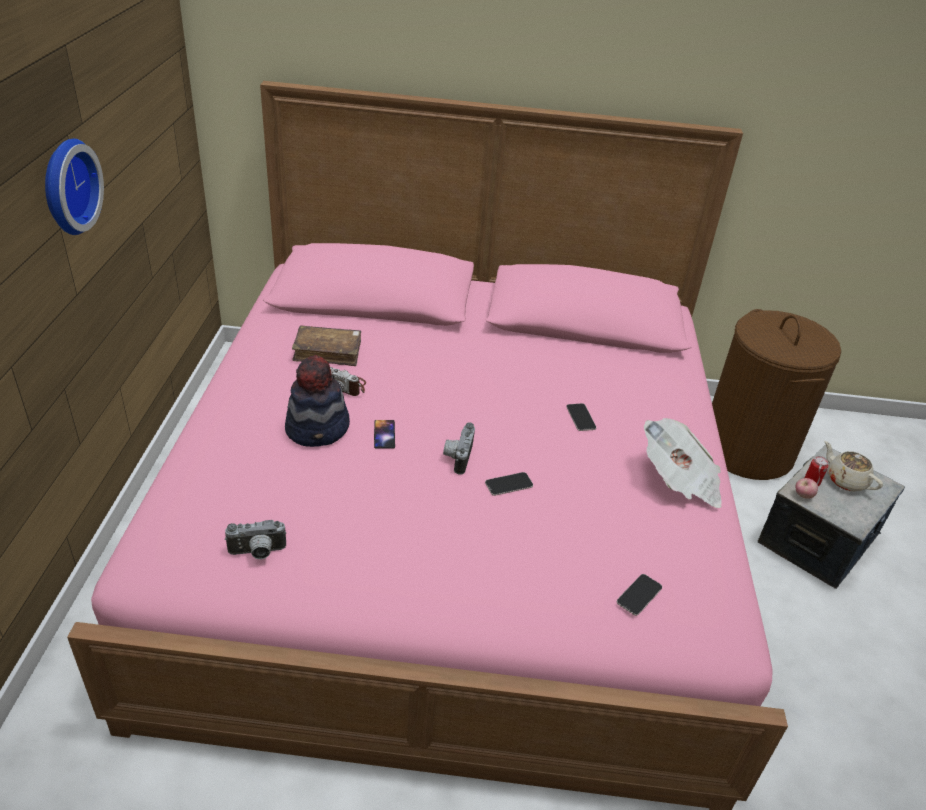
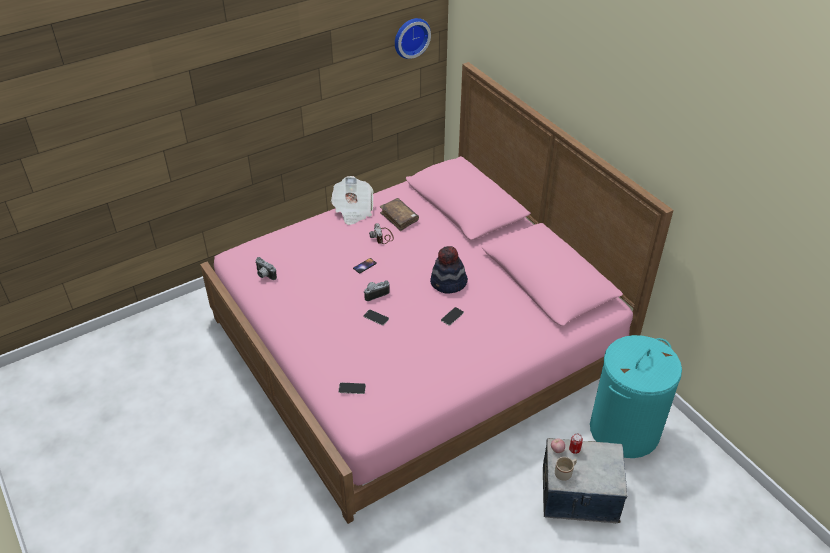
camera: 55 degrees right, 5 degrees up
(66, 186) = (307, 89): wall clock -> wall clock (410, 37)
(318, 428) = (346, 247): hat -> hat (448, 283)
(679, 481) = (446, 371): newspaper -> newspaper (353, 210)
(746, 449) = (624, 430): brown laundry basket -> turquoise laundry basket
(844, 511) = (565, 473): none -> beige mug
(845, 480) = (596, 464): beige teapot -> none

